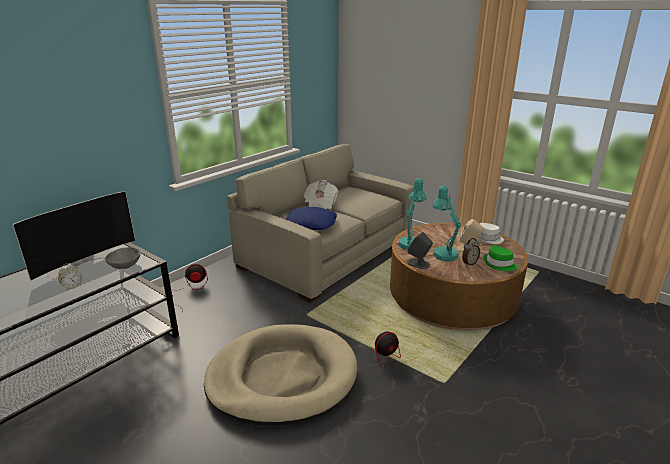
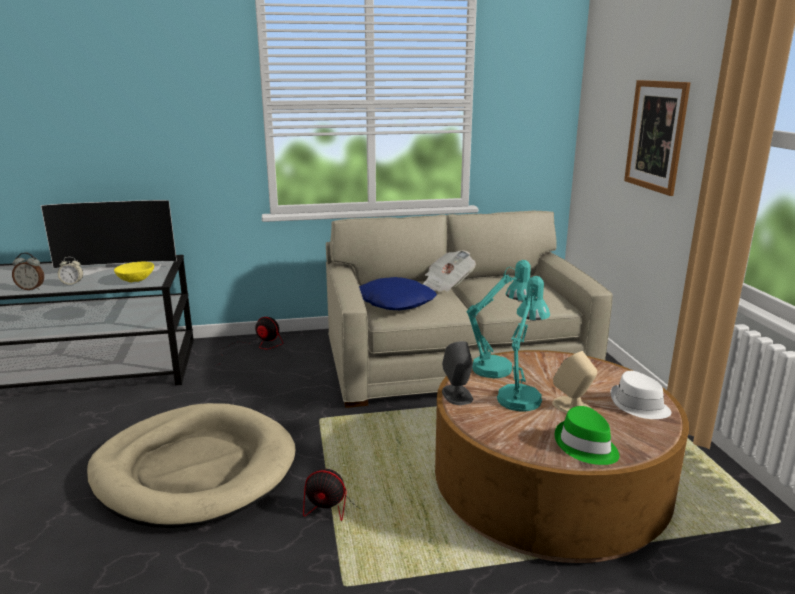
camera: 40 degrees right, 5 degrees down
(125, 265) = (136, 280): grey bowl -> yellow bowl
(417, 92) = (656, 136): none -> picture
(469, 263) = (535, 424): alarm clock -> alarm clock (31, 288)

